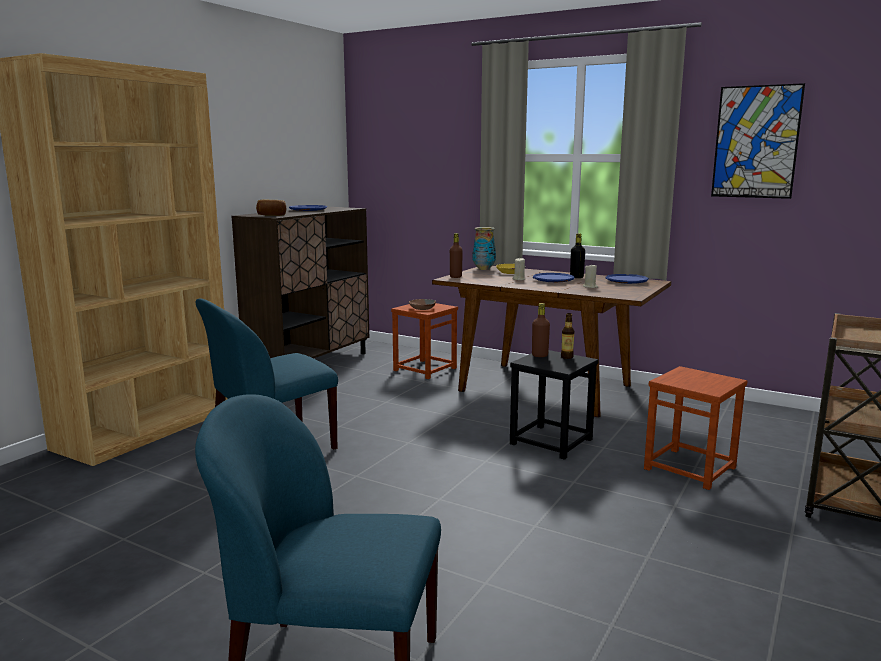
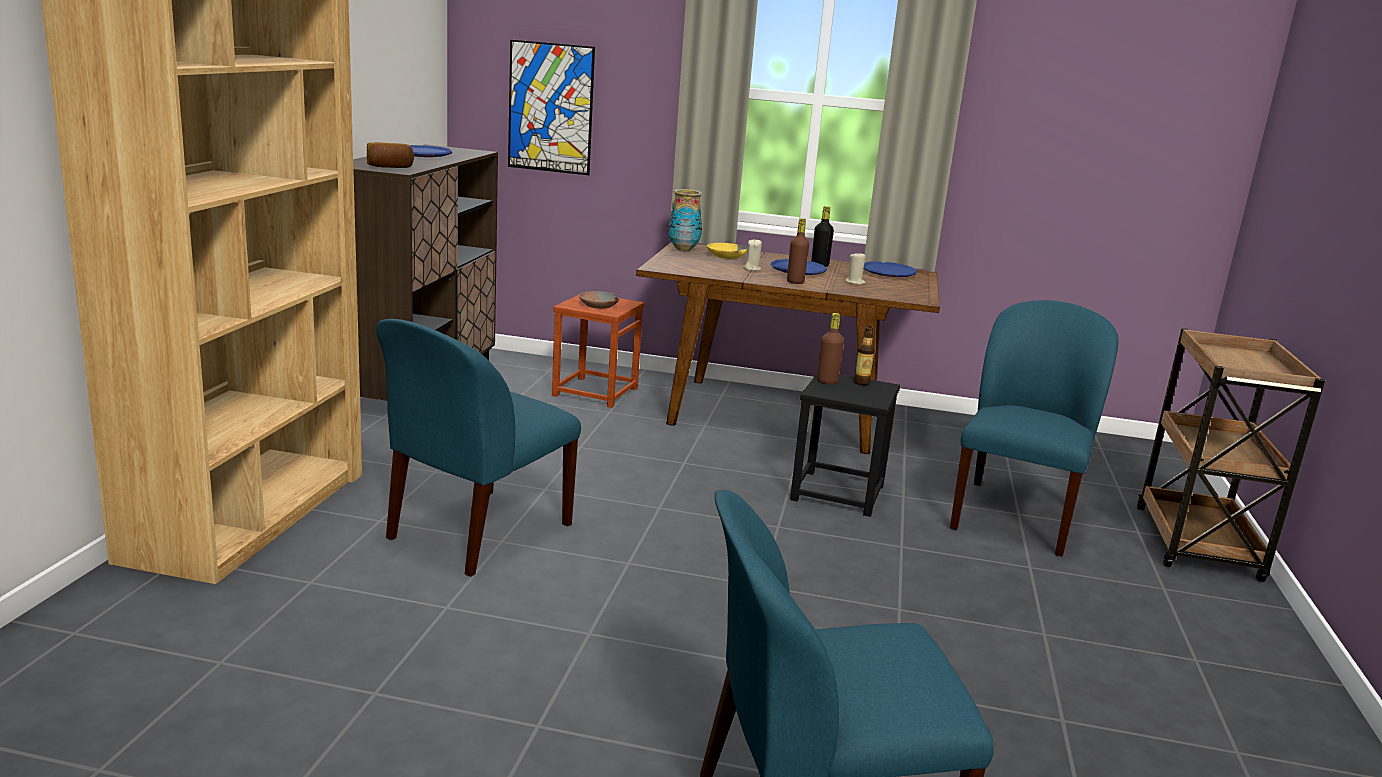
camera: 20 degrees left, 5 degrees up
(455, 277) = (663, 264): brown bottle -> brown bottle (795, 282)
(690, 468) = (1015, 516): brown stool -> blue chair
(756, 142) = (1053, 100): picture -> picture (550, 108)

